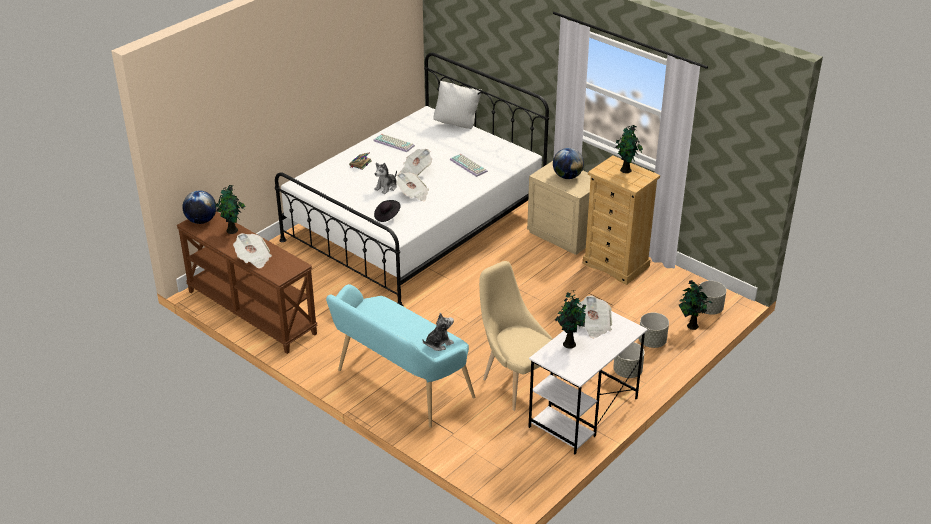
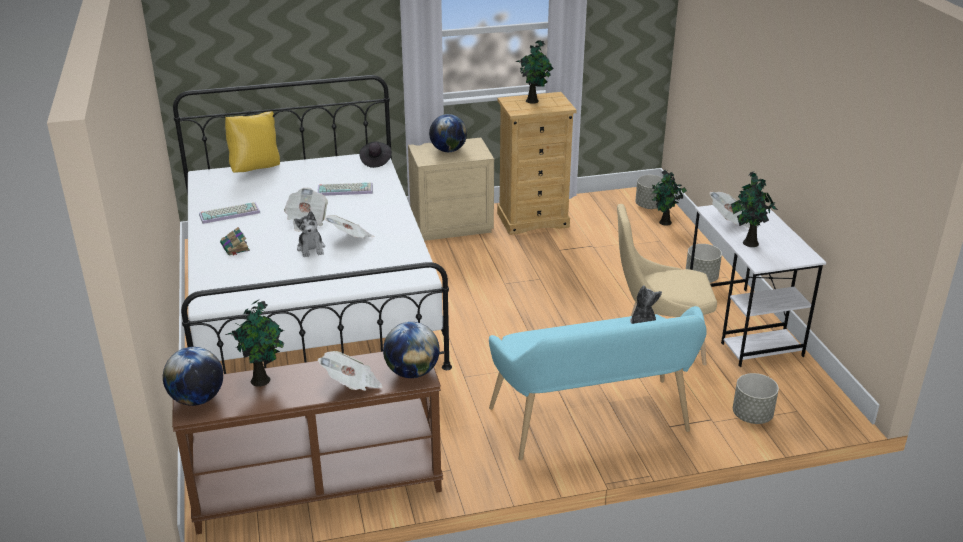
camera: 55 degrees left, 5 degrees down
(281, 272) = (412, 372): none -> globe
(387, 216) = (370, 268): black hat -> black hat (375, 161)
(457, 123) = (255, 168): white pillow -> yellow pillow
(652, 342) = (668, 249): grey planter -> grey planter (752, 415)

